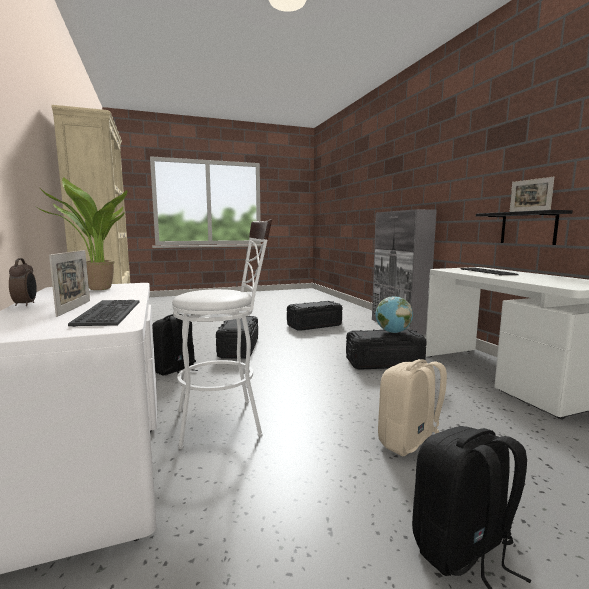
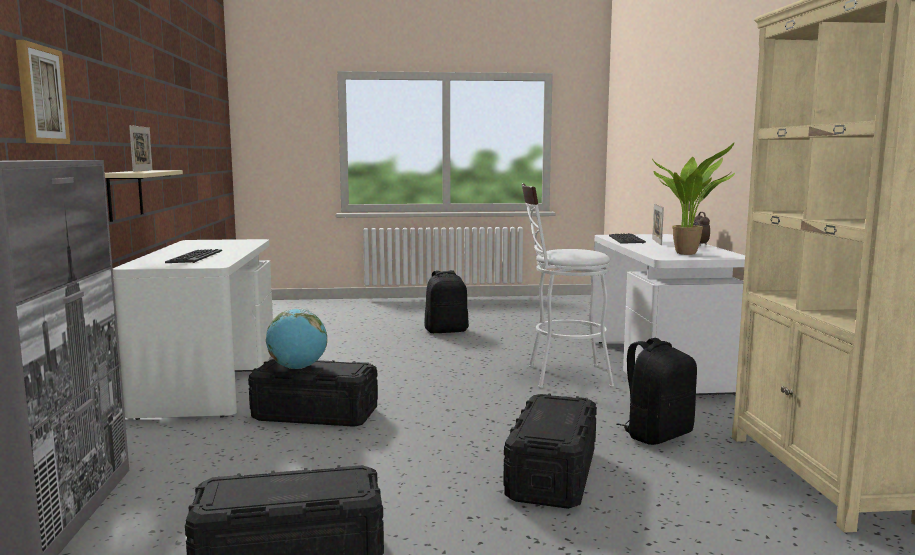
camera: 165 degrees left, 0 degrees up
(410, 444) = (417, 354): beige backpack -> none
(454, 181) = (40, 95): none -> picture
(528, 228) = (125, 194): black shelf -> beige shelf

